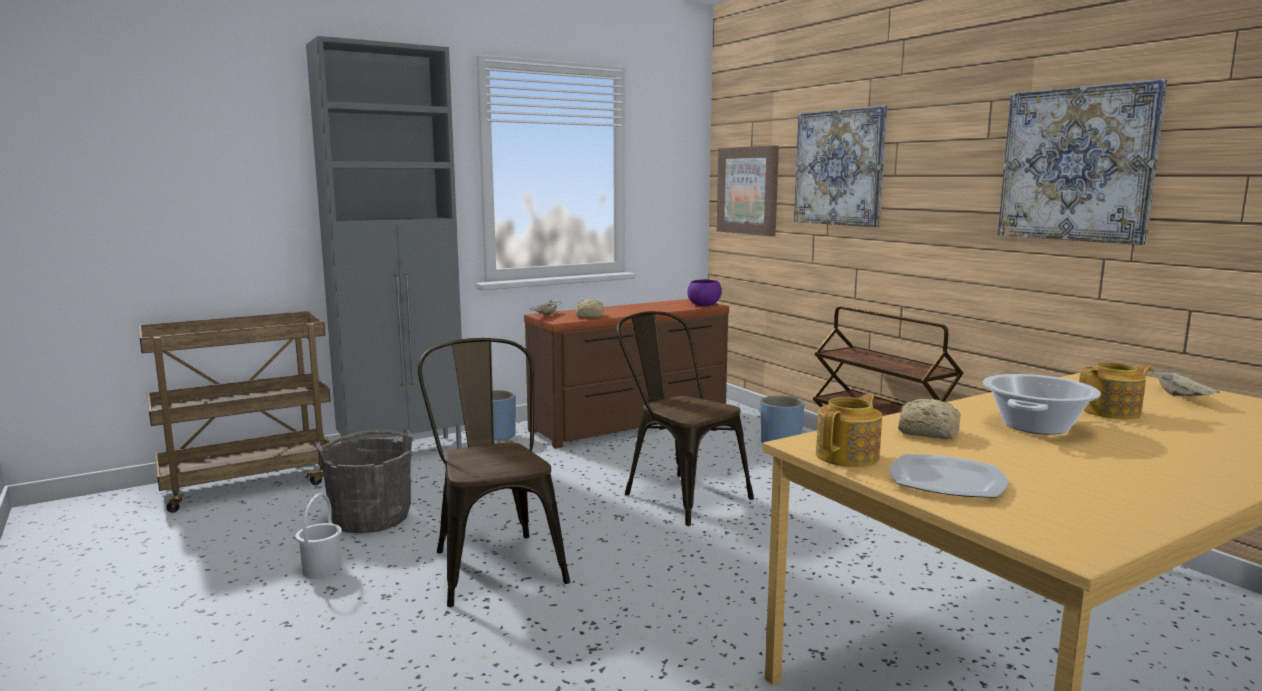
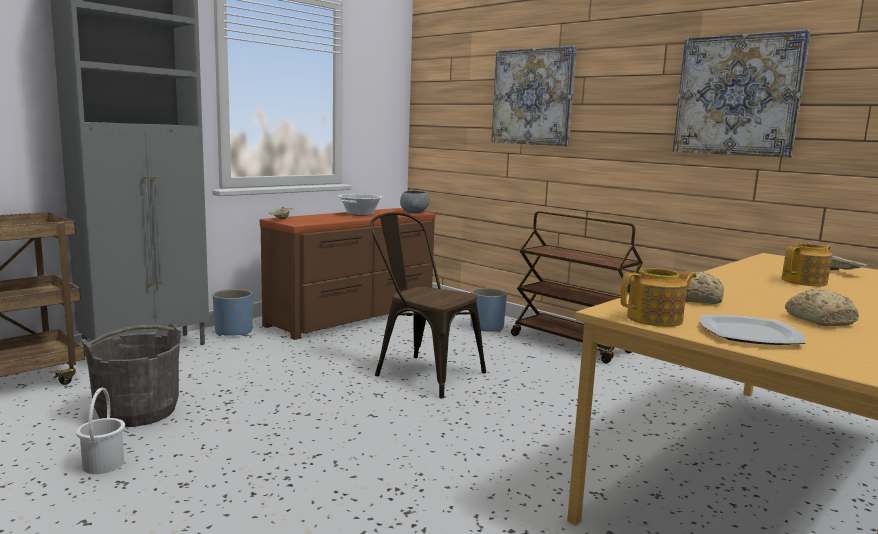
camera: 15 degrees left, 0 degrees up
(493, 562) = (279, 443): brown chair -> none
(590, 316) = (322, 220): bread -> bread (819, 320)
(703, 305) = (413, 212): purple bowl -> grey bowl
(748, 190) = (447, 116): picture -> none
(848, 456) = (656, 319): teapot -> teapot turned 45 degrees clockwise
(1035, 426) = (765, 293): cooking pot -> cooking pot (360, 214)

